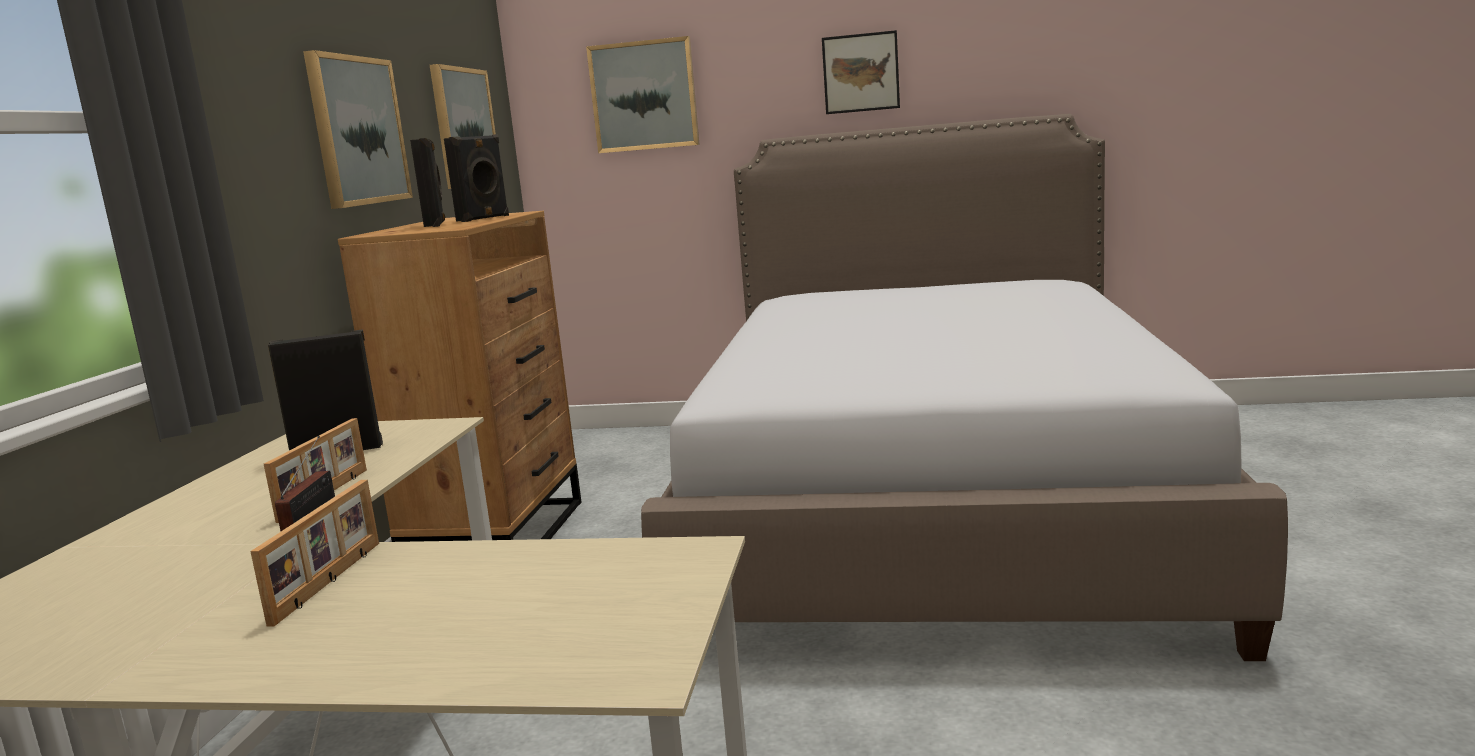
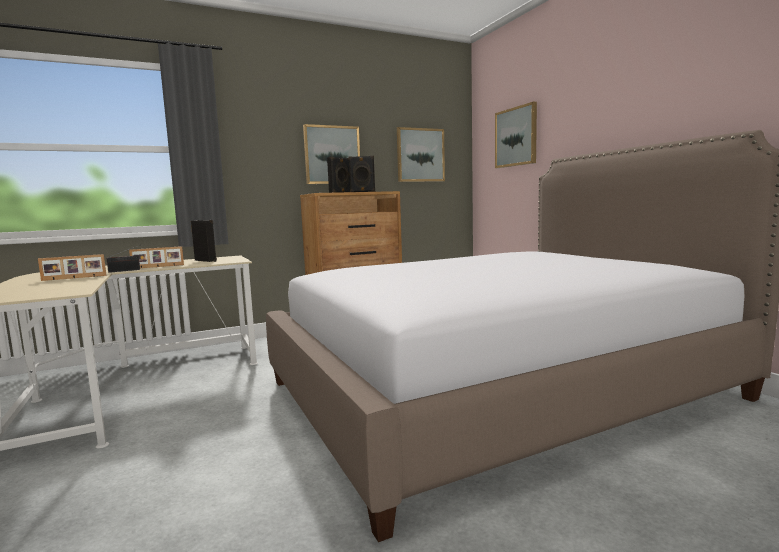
camera: 55 degrees right, 5 degrees down
(861, 73) = (619, 112): picture -> none

